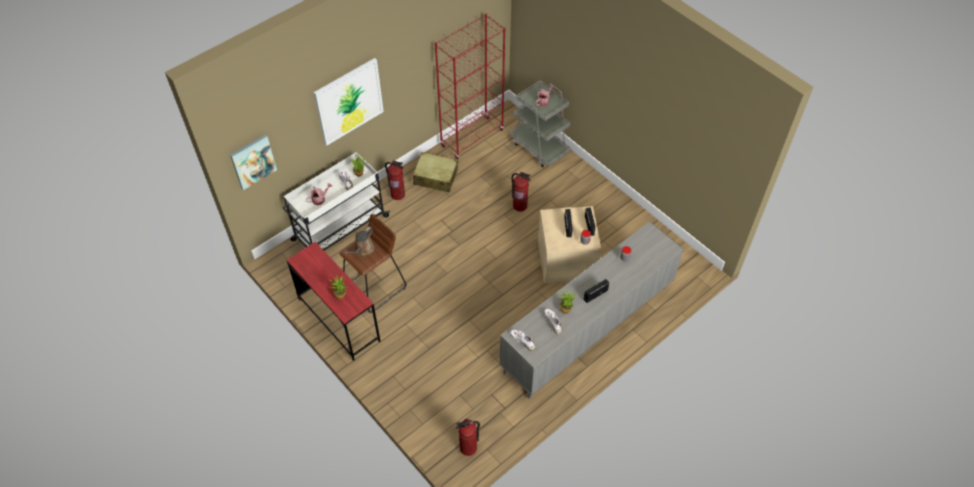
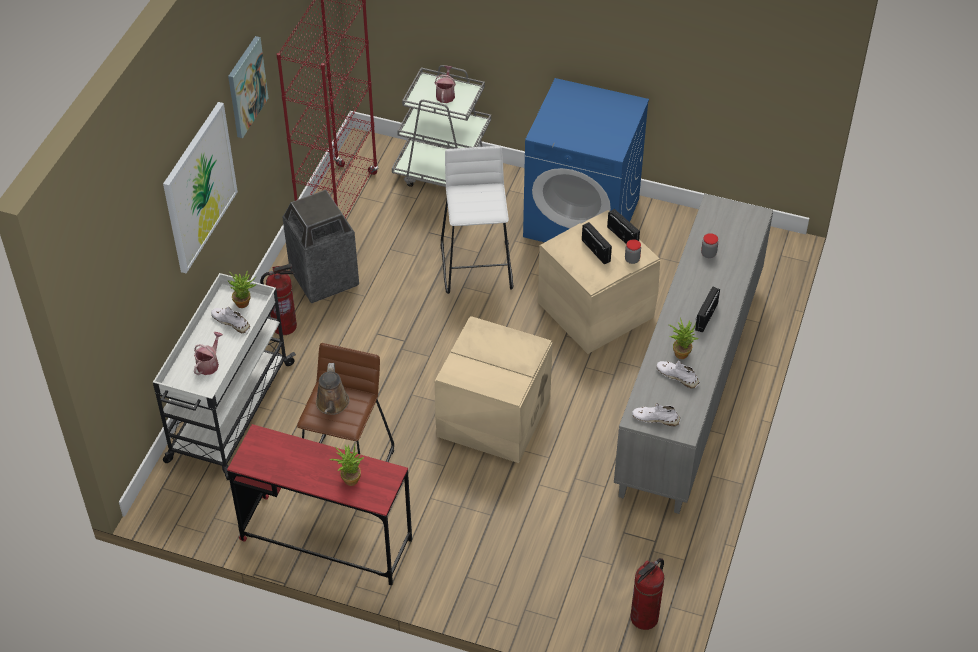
camera: 30 degrees left, 5 degrees down
(253, 161) = (111, 332): picture -> picture (246, 86)
(435, 177) = (324, 278): beige suitcase -> trash can
(468, 296) = (494, 418): none -> beige storage box
(520, 206) = (477, 266): fire extinguisher -> white stool
(597, 203) = (582, 218): none -> blue washing machine

